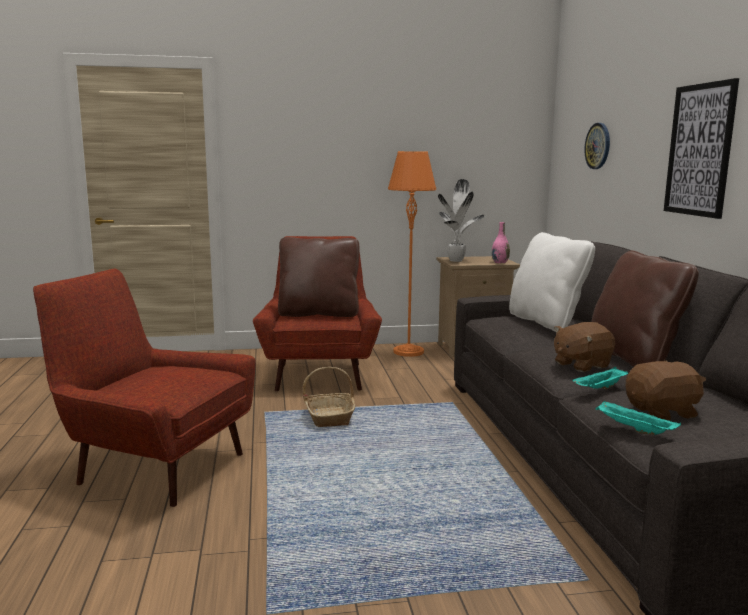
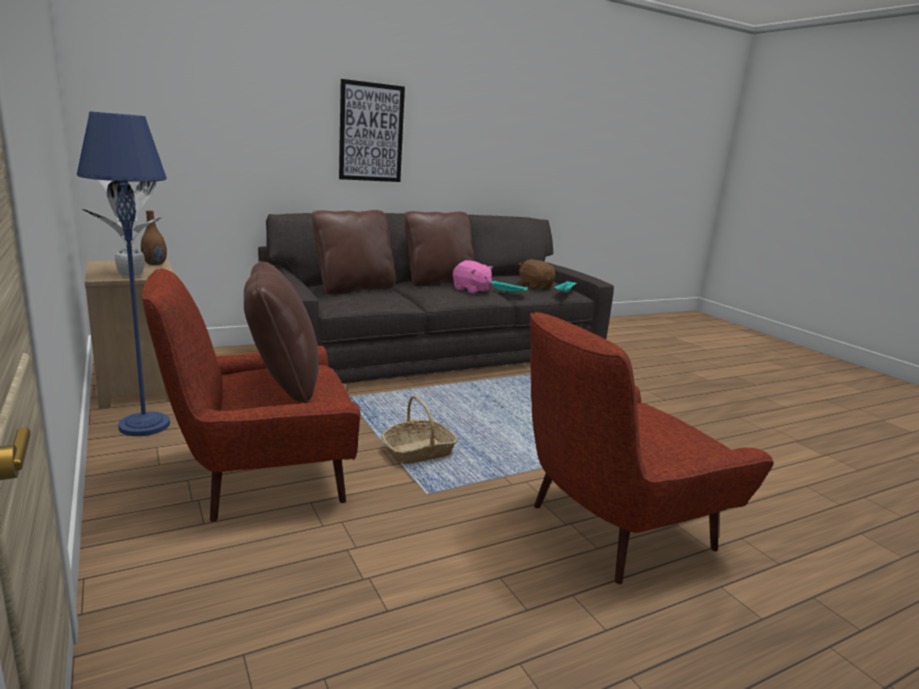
camera: 110 degrees left, 5 degrees up
(154, 466) = (612, 529): red armchair -> red armchair turned 60 degrees clockwise
(408, 352) = (144, 425): orange floor lamp -> blue floor lamp
(500, 262) = (154, 263): pink vase -> brown vase
(546, 322) = (354, 288): white pillow -> brown pillow
(581, 365) = (471, 290): brown plush toy -> pink plush toy
(598, 146) = (208, 113): wall clock -> none

